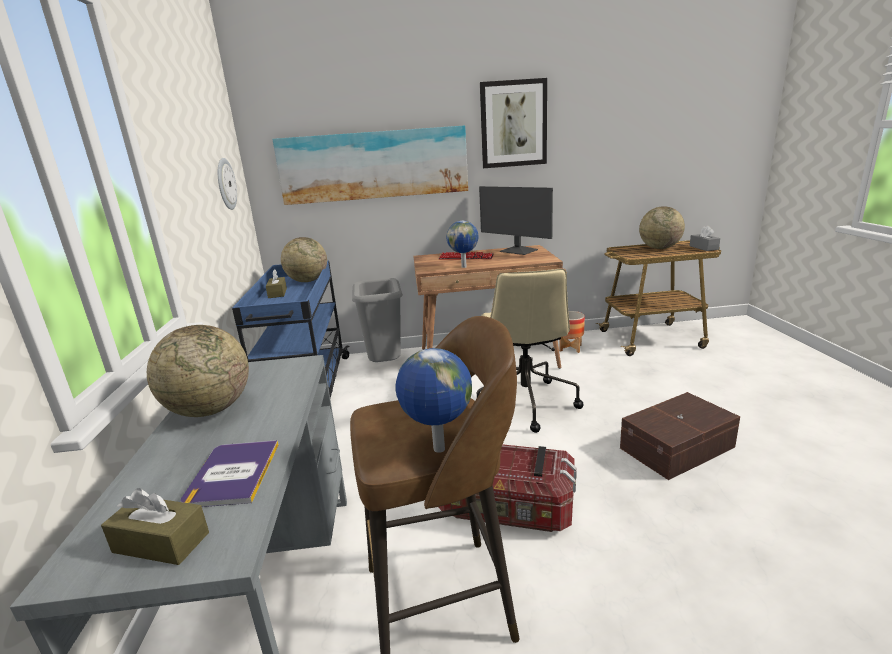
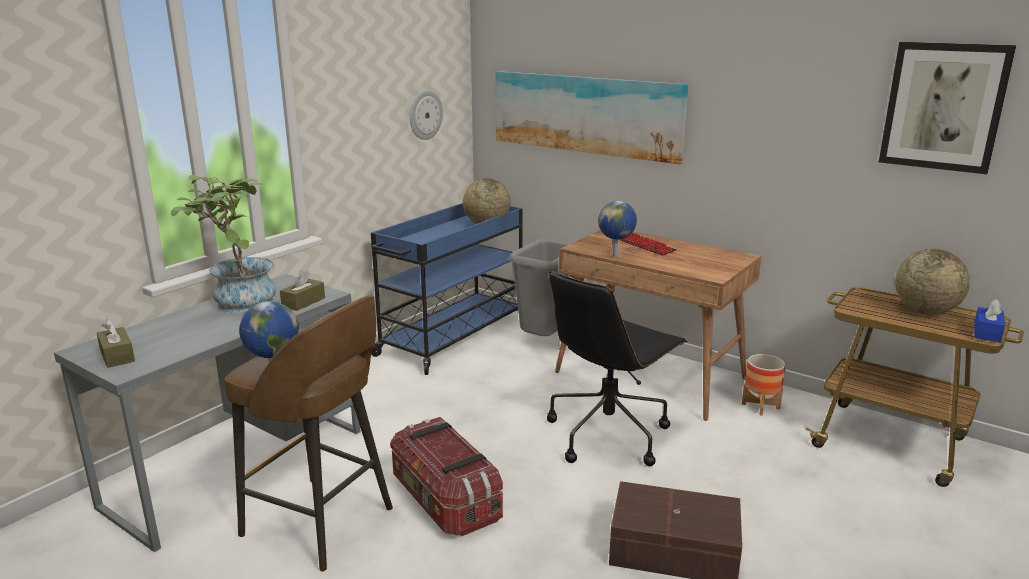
camera: 40 degrees right, 0 degrees up
(210, 410) = (237, 302): globe -> potted plant
(233, 474) = (184, 341): book -> none
(277, 293) = (444, 229): brown tissue box -> brown tissue box (303, 302)
(513, 124) = (752, 90): picture -> picture (943, 106)
(518, 251) = (715, 255): monitor -> none
(525, 402) = (608, 434): beige office chair -> black office chair
(703, 247) = (987, 332): grey tissue box -> blue tissue box

